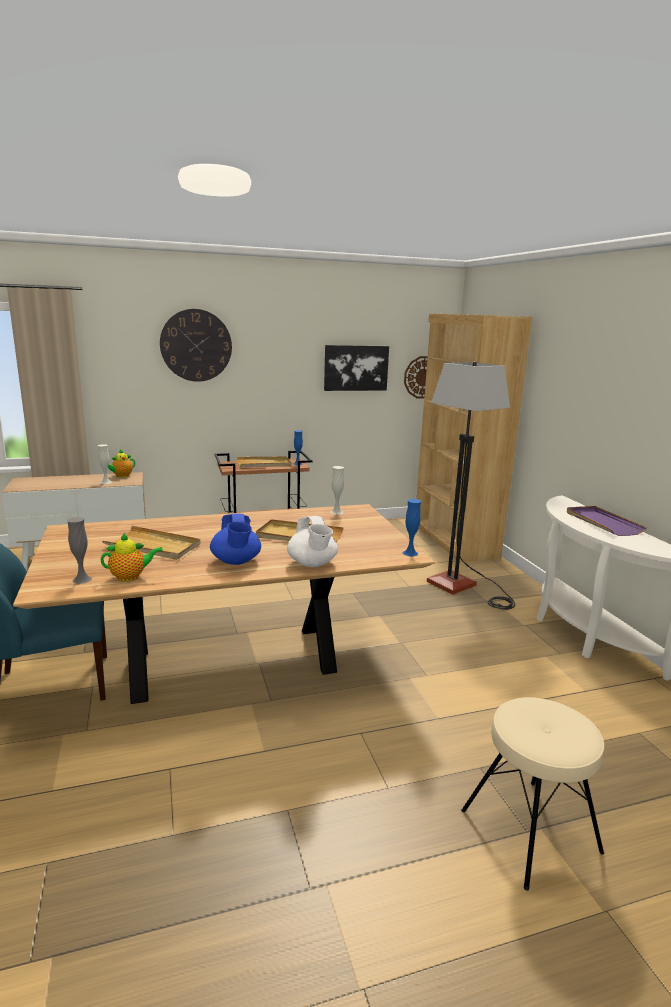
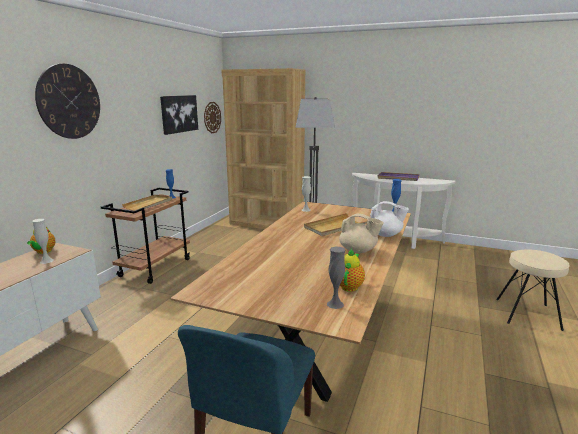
camera: 50 degrees left, 0 degrees up
(153, 546) = (294, 267): beige tray -> none
(236, 561) = (358, 250): blue teapot -> beige teapot

